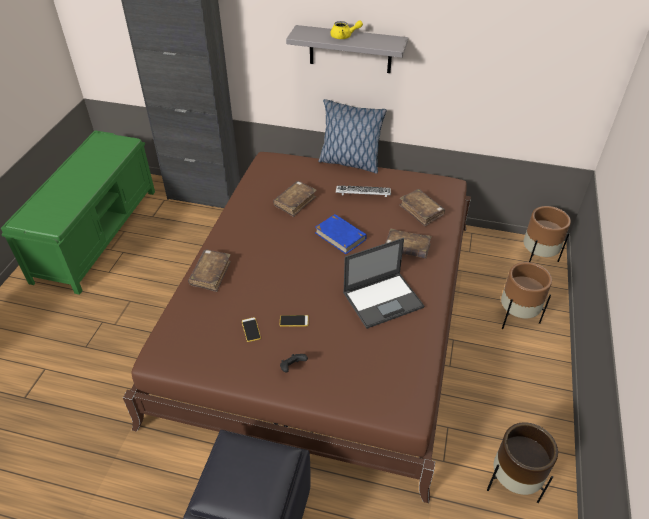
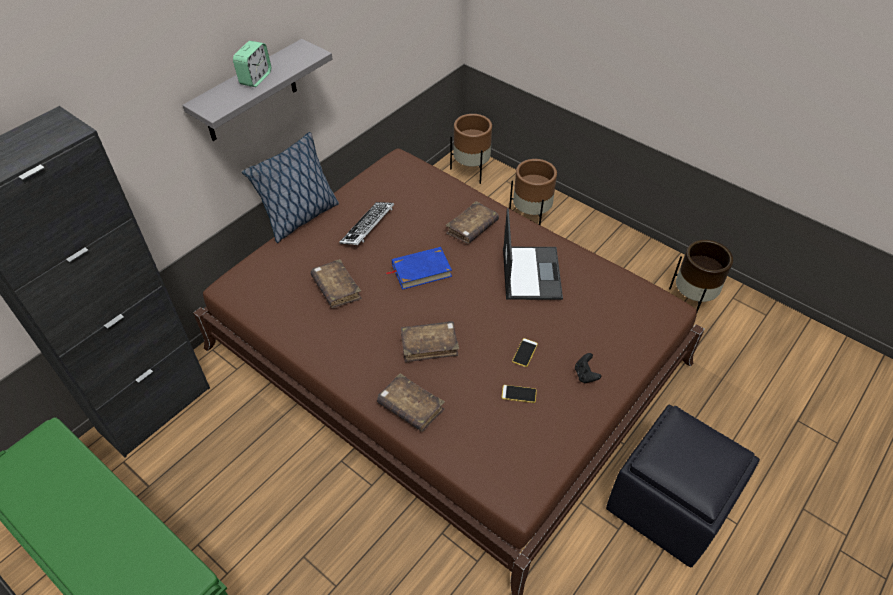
camera: 65 degrees left, 5 degrees up
(344, 36) = (255, 78): yellow teapot -> alarm clock
(421, 211) = (427, 195): brown book -> brown book (429, 345)

